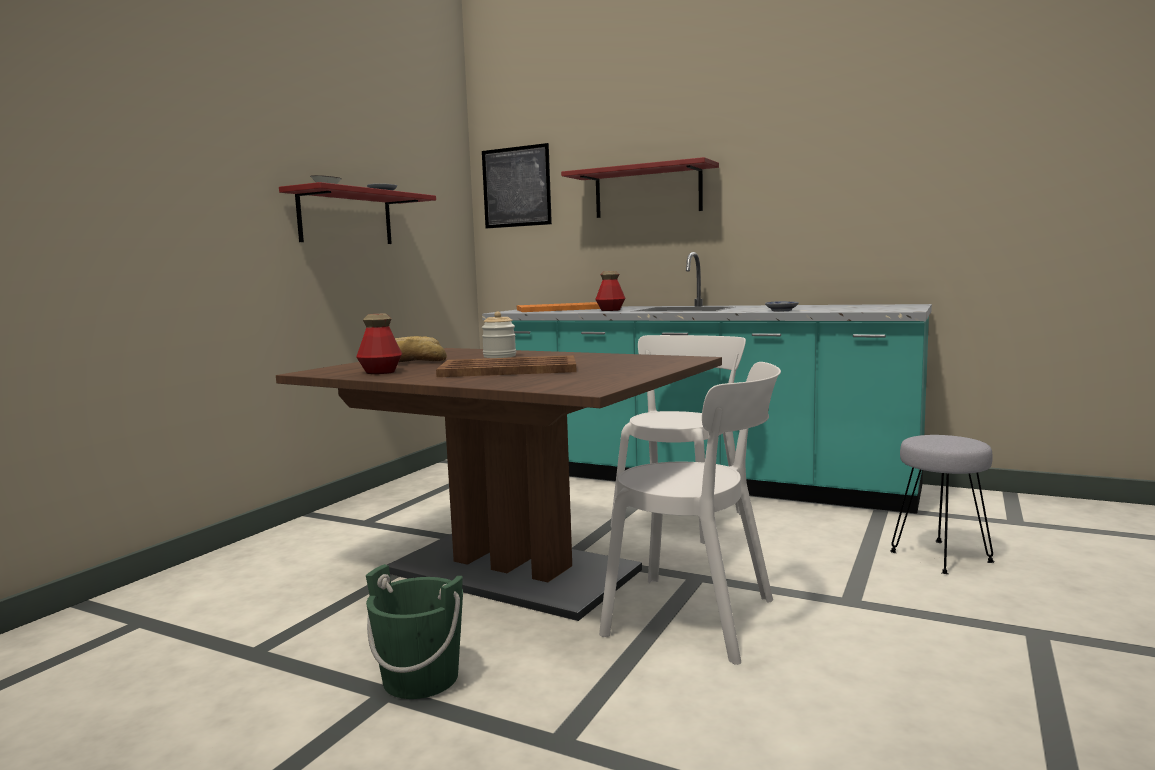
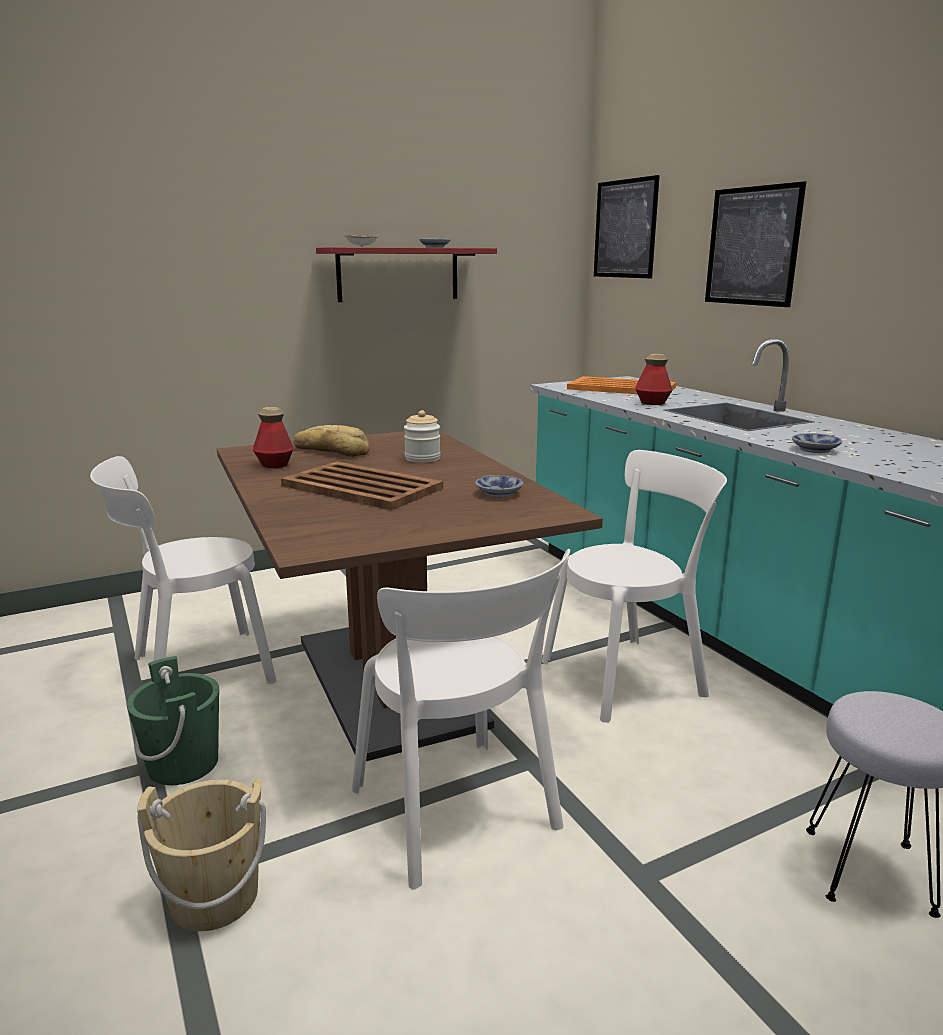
camera: 35 degrees right, 10 degrees up
(306, 622) = (195, 671): none -> white chair
(608, 733) = (214, 897): none -> beige bucket
(619, 359) = (497, 493): none -> bowl
(647, 192) = (752, 246): red shelf -> picture

